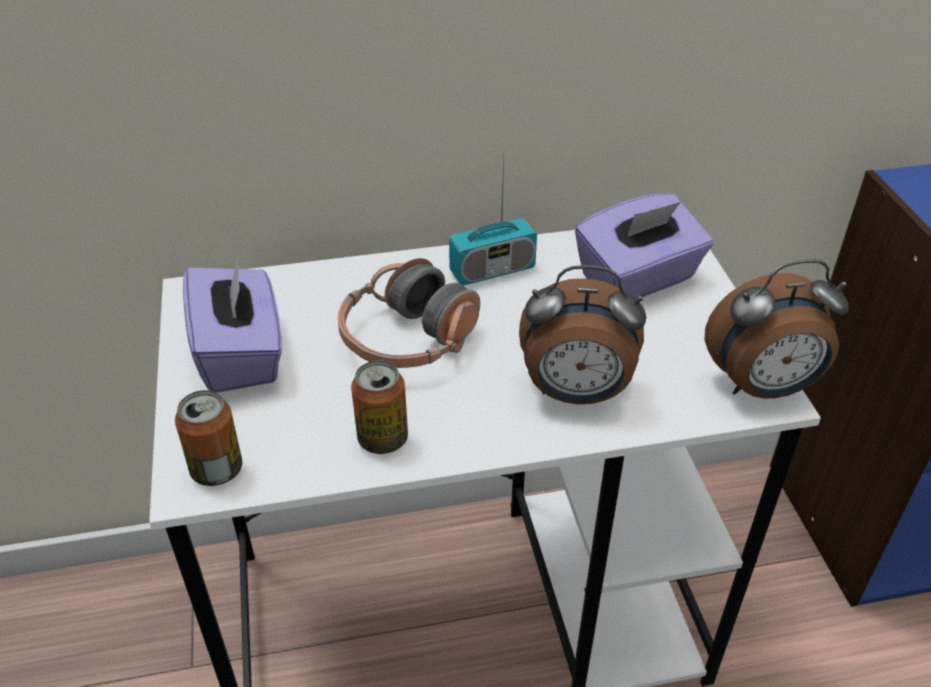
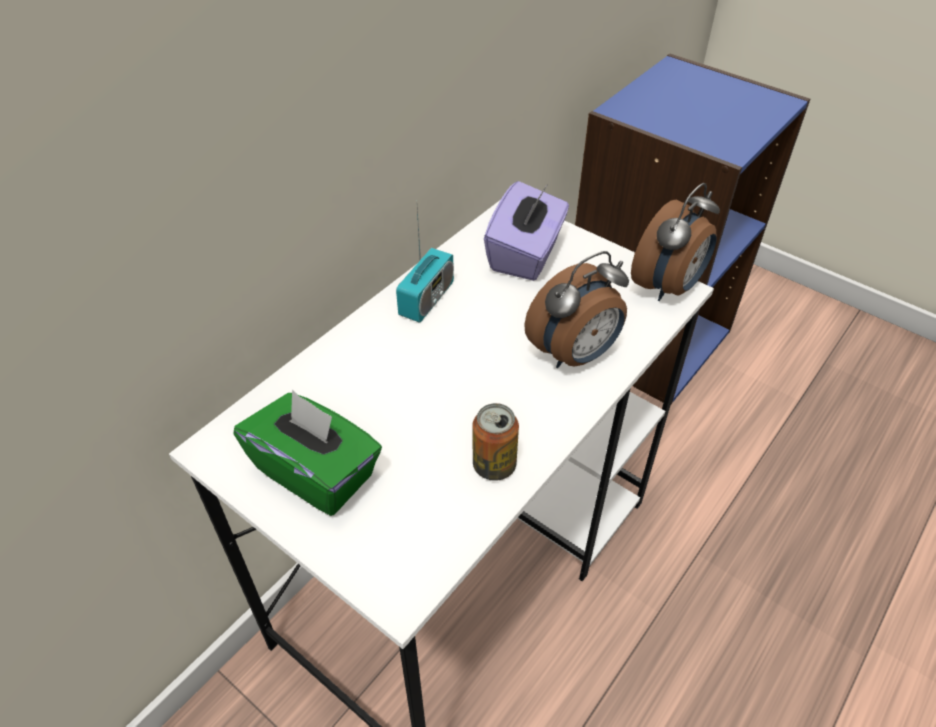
camera: 40 degrees left, 5 degrees up
(217, 469) = (406, 569): can -> none
(241, 354) = (316, 472): purple tissue box -> green tissue box
(408, 339) = (427, 383): headphones -> none

